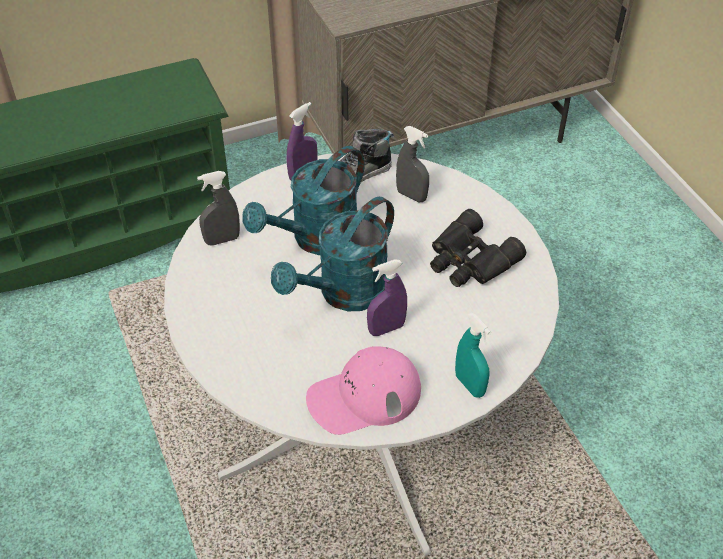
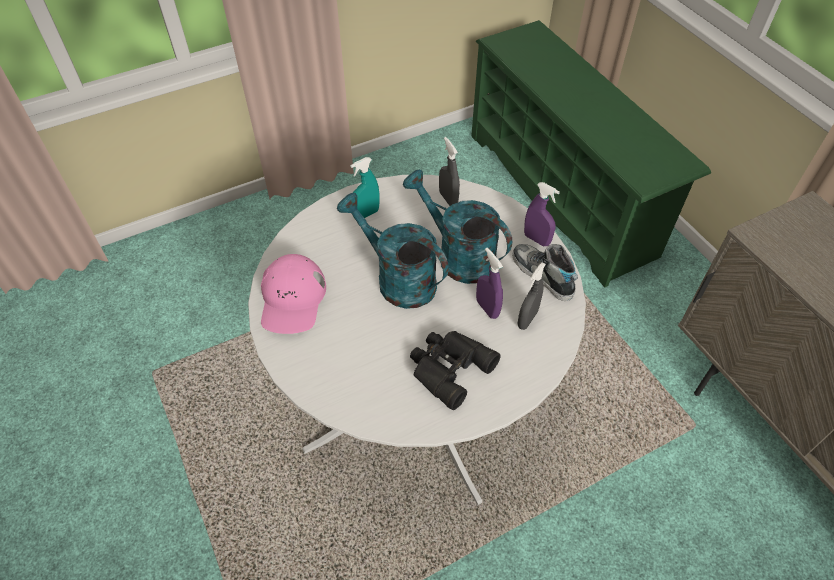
camera: 85 degrees right, 5 degrees up
(364, 396) = (292, 299): pink cap -> pink cap turned 150 degrees counterclockwise
(386, 329) = (361, 309): purple spray bottle -> purple spray bottle (487, 308)
(469, 385) = (302, 370): turquoise spray bottle -> turquoise spray bottle (366, 214)

